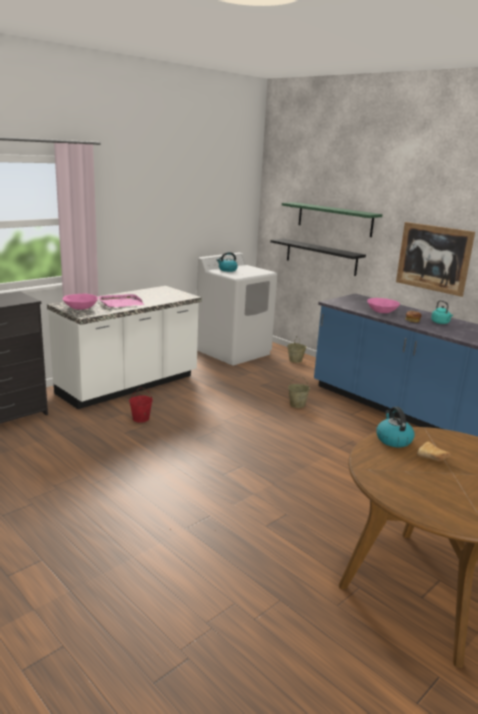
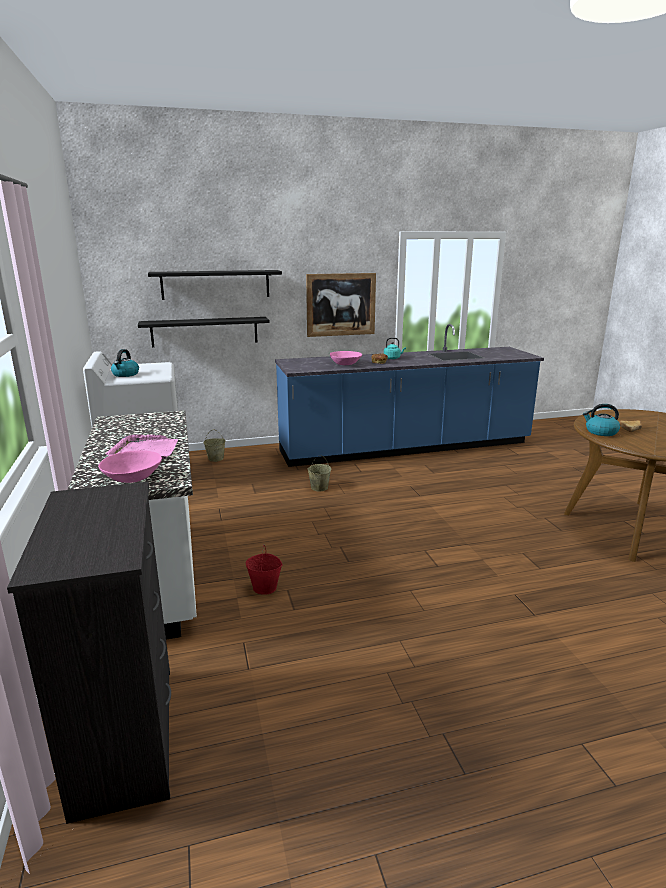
camera: 60 degrees left, 0 degrees up
(334, 219) = (215, 284): green shelf -> black shelf

